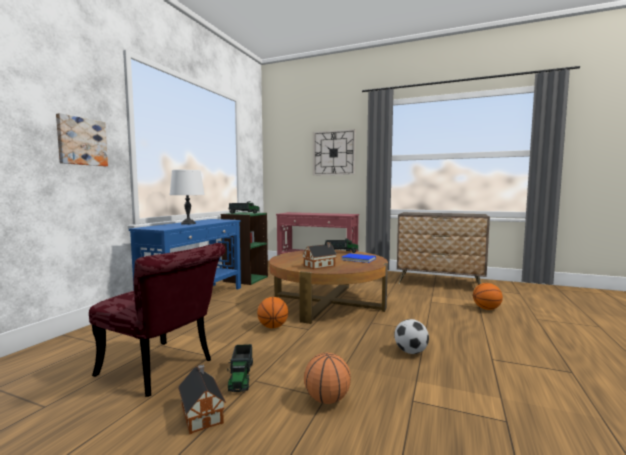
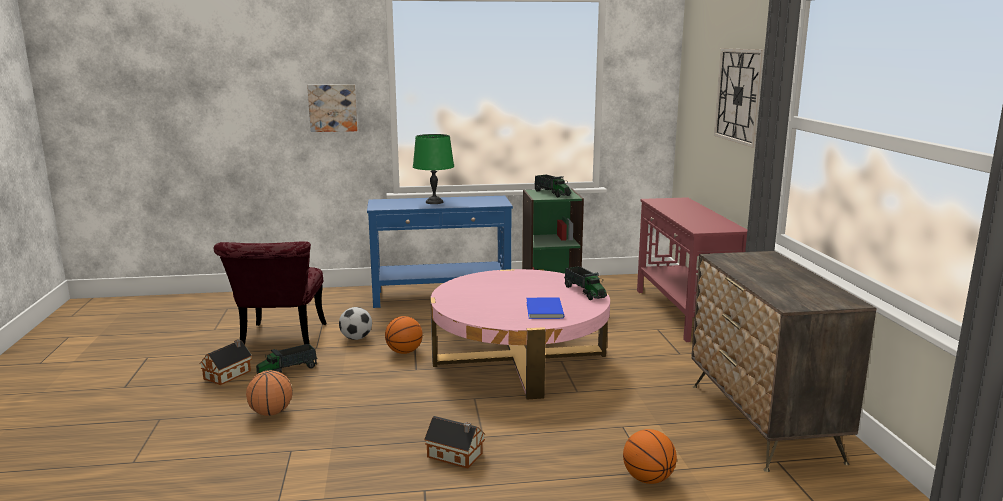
camera: 60 degrees right, 10 degrees up
(188, 223) = (434, 202): white table lamp -> green table lamp
(320, 266) = (472, 300): toy house -> toy house (456, 456)
(327, 302) = (519, 358): brown coffee table -> pink coffee table
(410, 352) = (402, 436): football -> football (356, 338)

